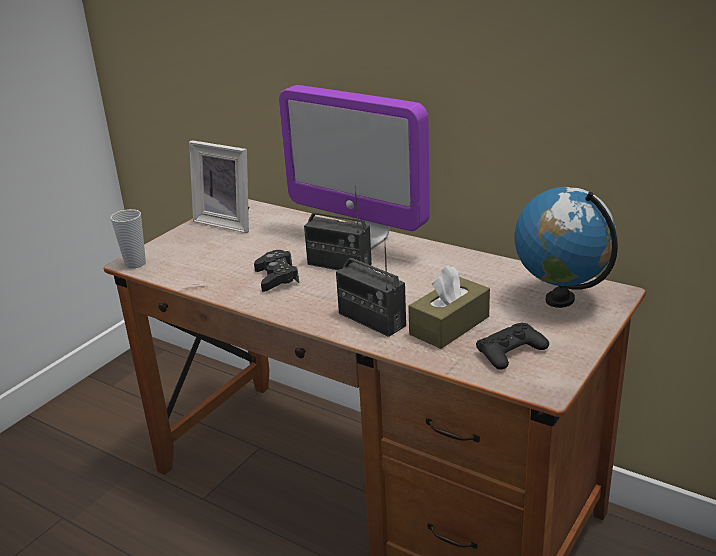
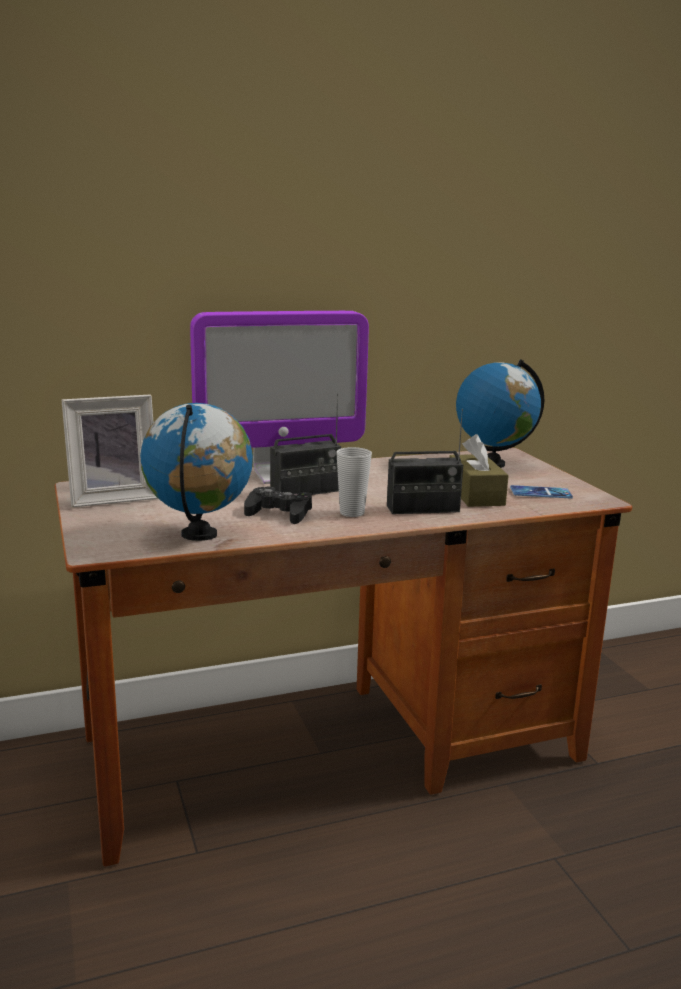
camera: 55 degrees left, 10 degrees down
(135, 264) = (104, 551): cup -> cup (352, 513)
(197, 274) = (199, 535): none -> globe
(510, 352) = (540, 493): black game controller -> phone

